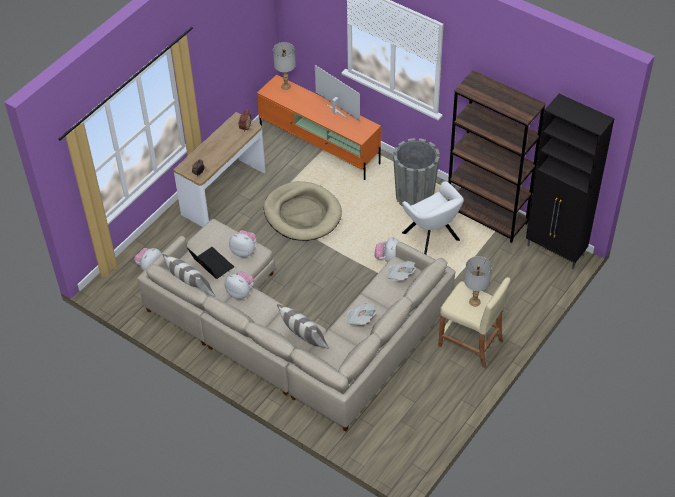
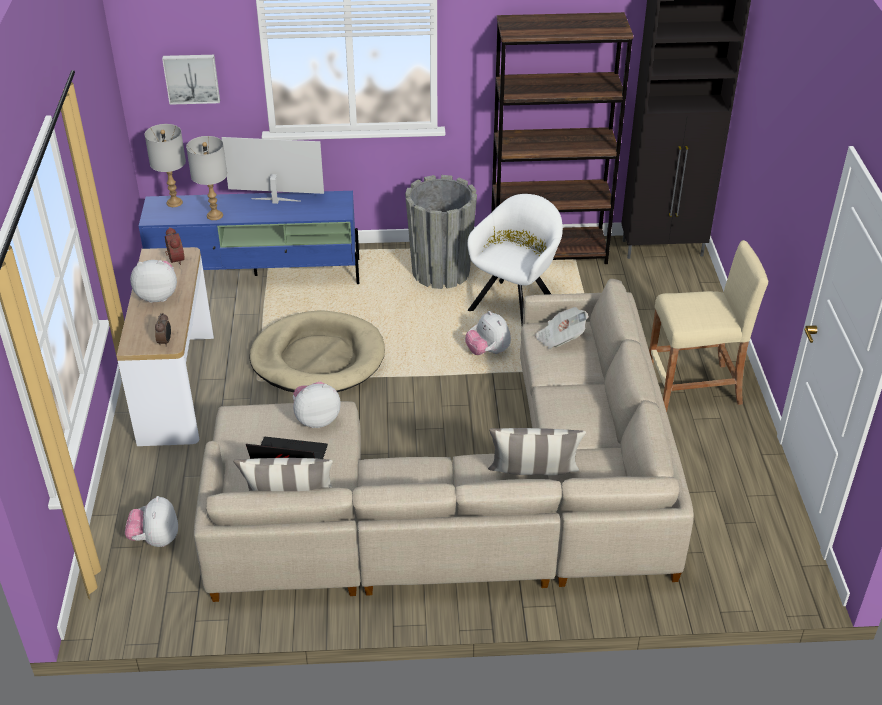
camera: 40 degrees left, 10 degrees down
(240, 292) = (371, 473): plush toy -> plush toy (157, 296)
(312, 25) = (191, 78): none -> picture
(319, 145) = (257, 275): orange tv stand -> blue tv stand
(360, 319) = (573, 413): newspaper -> none
(432, 239) = (515, 304): white armchair -> white armchair turned 75 degrees counterclockwise
(474, 302) = (705, 305): grey table lamp -> grey table lamp (214, 215)

